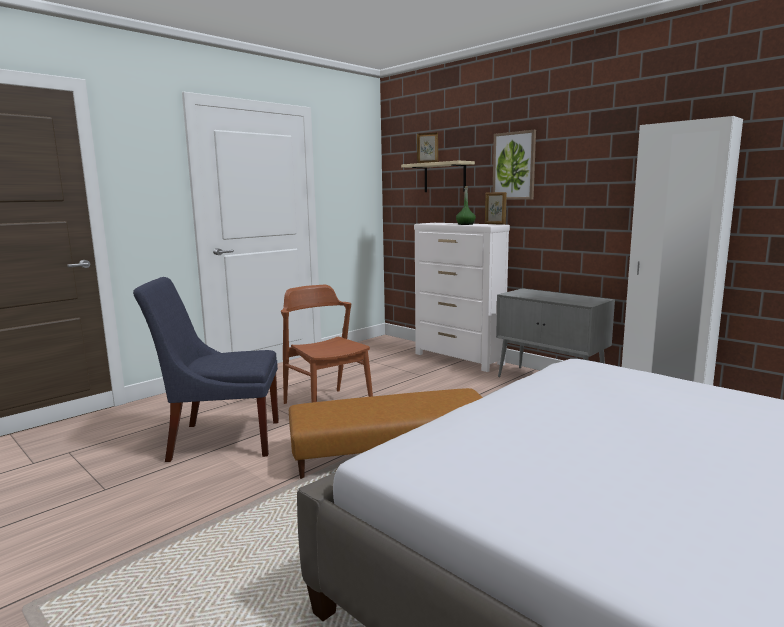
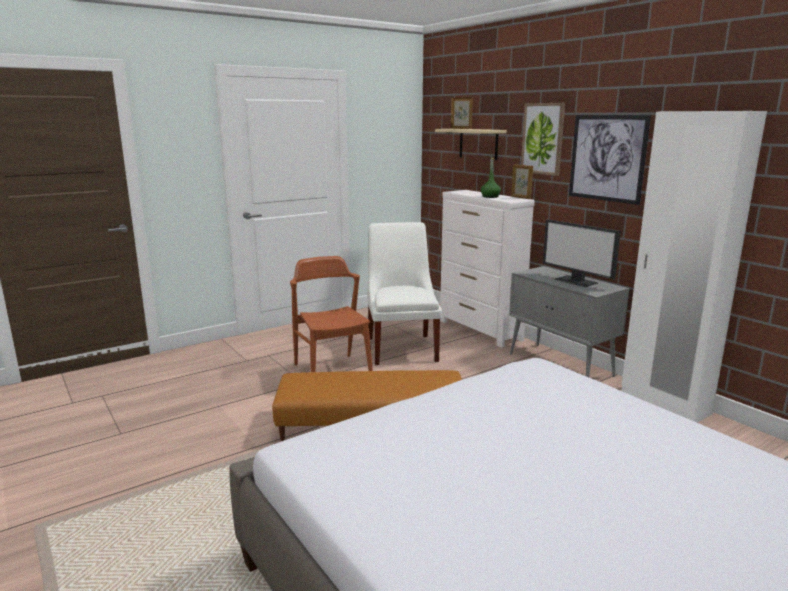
camera: 10 degrees right, 5 degrees up
(220, 439) = (227, 396): blue chair -> none
(389, 379) = (402, 347): none -> white chair
(563, 297) = (576, 281): none -> monitor
(583, 178) = (607, 158): none -> picture

